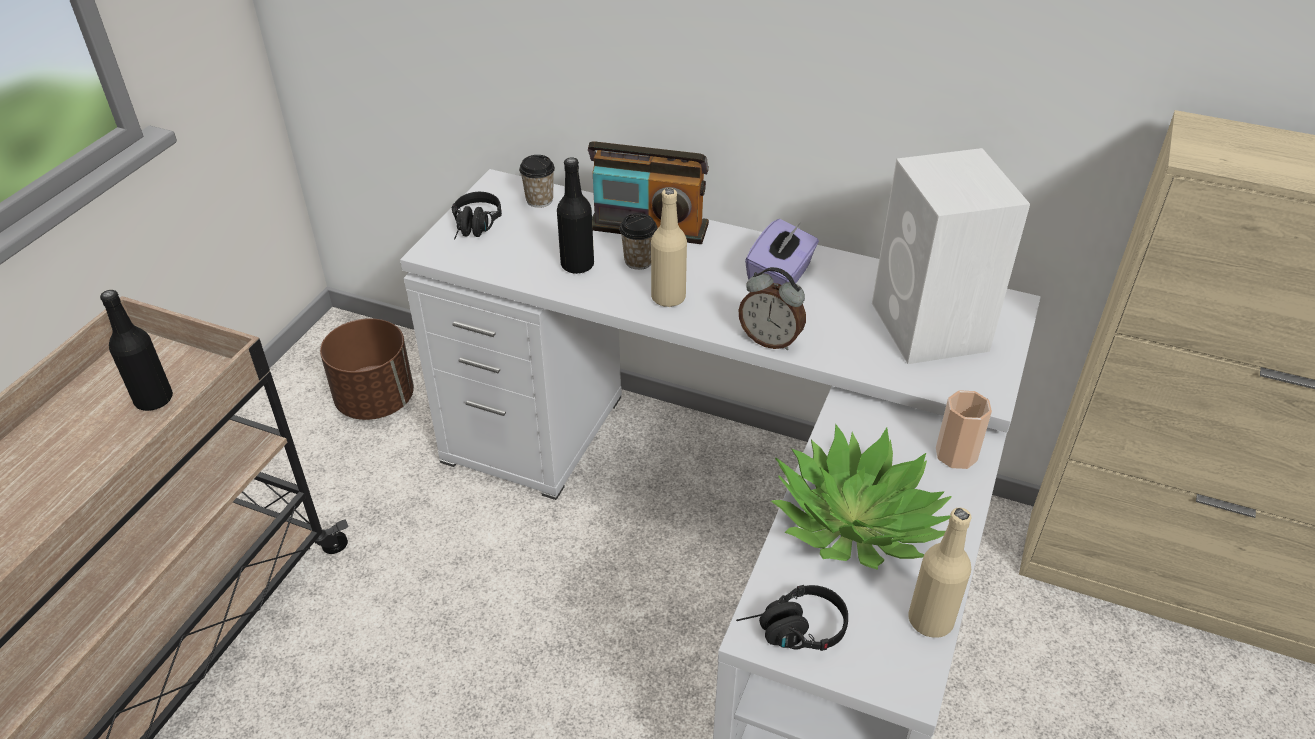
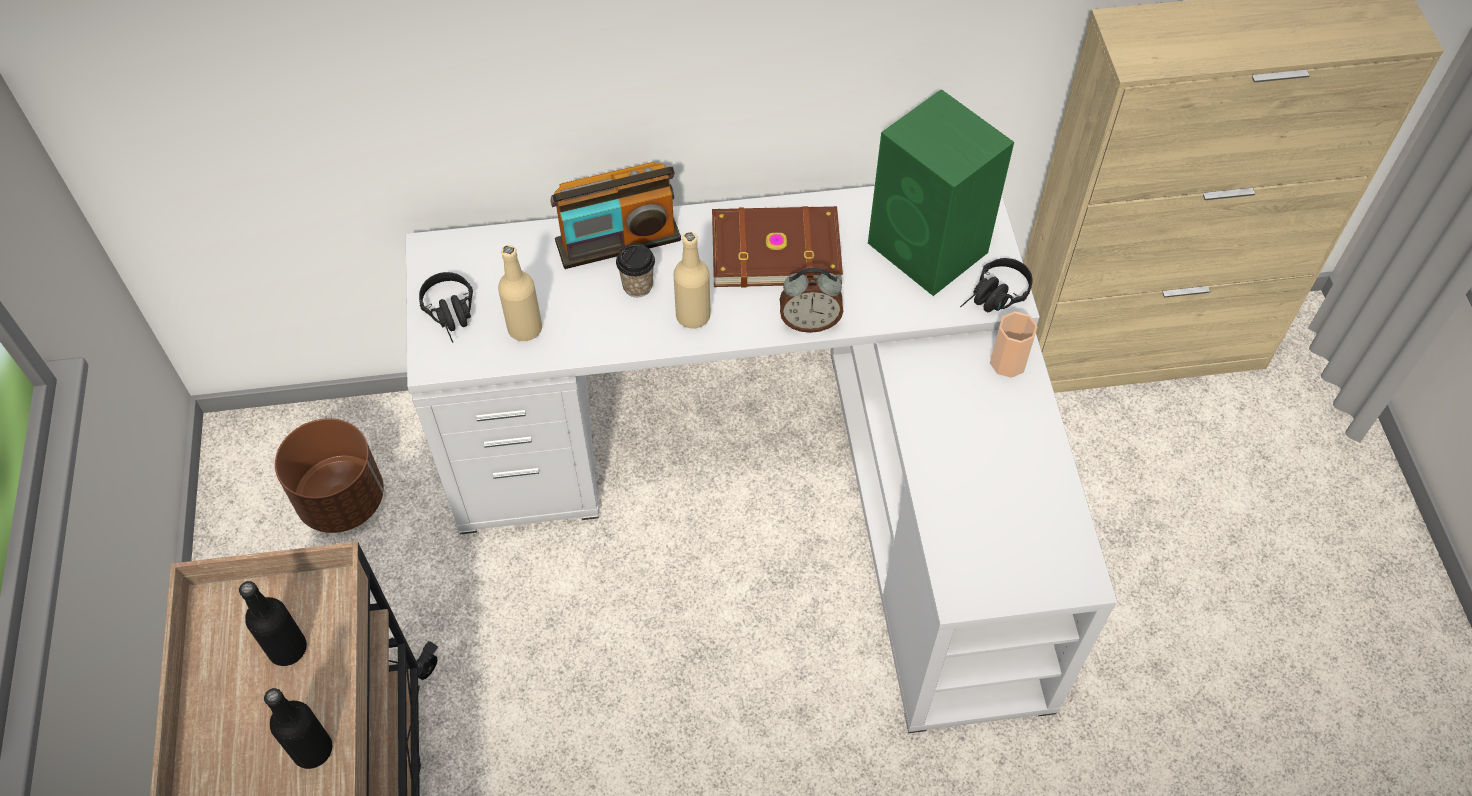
camera: 30 degrees left, 15 degrees up
(539, 200) = (489, 253): cup -> none
(577, 265) = (584, 316): black bottle -> black bottle (312, 750)
(780, 277) = (774, 248): purple tissue box -> brown book
(792, 632) = (982, 581): black headphones -> black headphones (994, 298)
(856, 522) = (971, 463): potted plant -> none
(930, 328) = (929, 249): white speaker -> green speaker
(930, 620) = (1069, 520): beige bottle -> beige bottle (525, 328)

